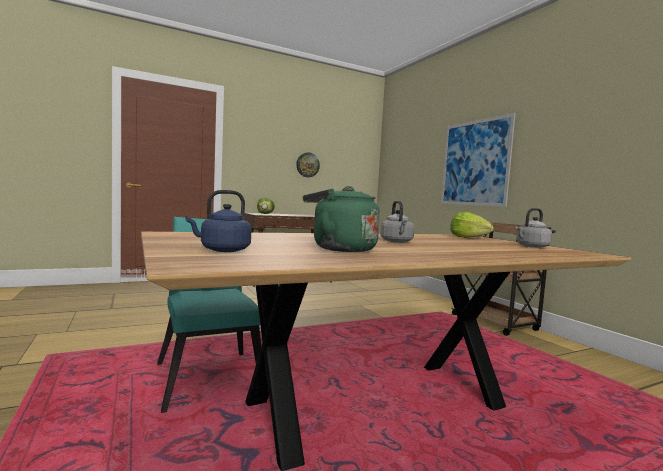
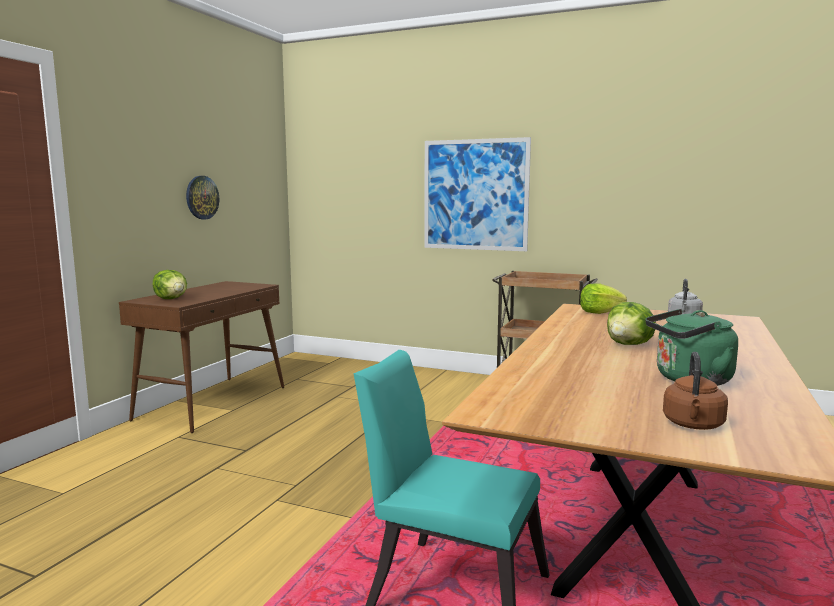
camera: 40 degrees left, 5 degrees up
(222, 250) = (693, 425): blue kettle -> brown kettle
(397, 242) = (629, 345): grey kettle -> lettuce

